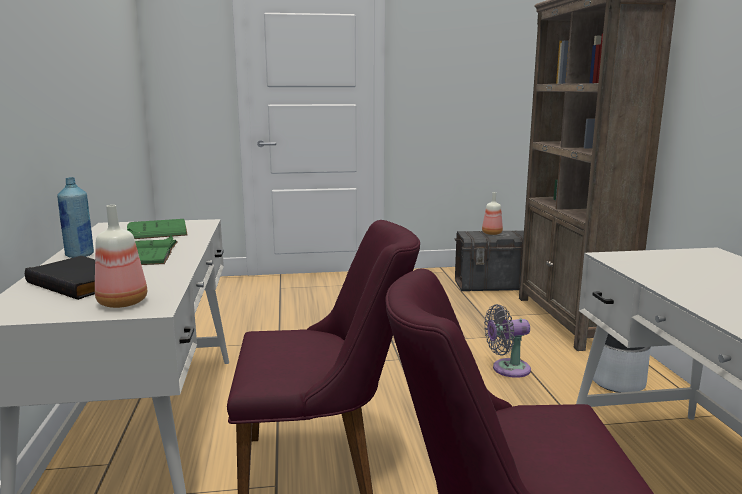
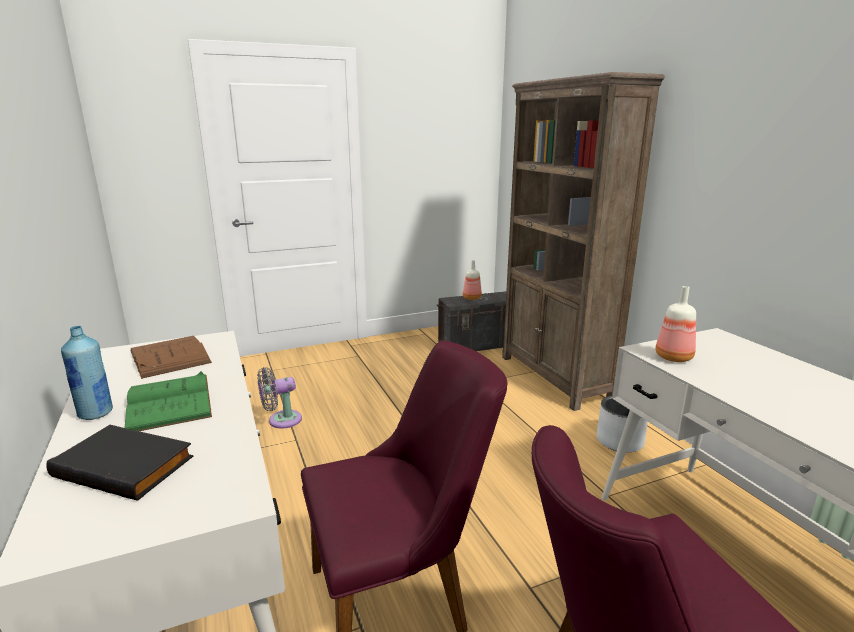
camera: 15 degrees left, 5 degrees up
(123, 302) = (200, 496): bottle -> bottle (672, 357)
(157, 230) = (170, 356): green book -> brown book
(507, 369) = (523, 440): grey fan -> grey fan (281, 420)

